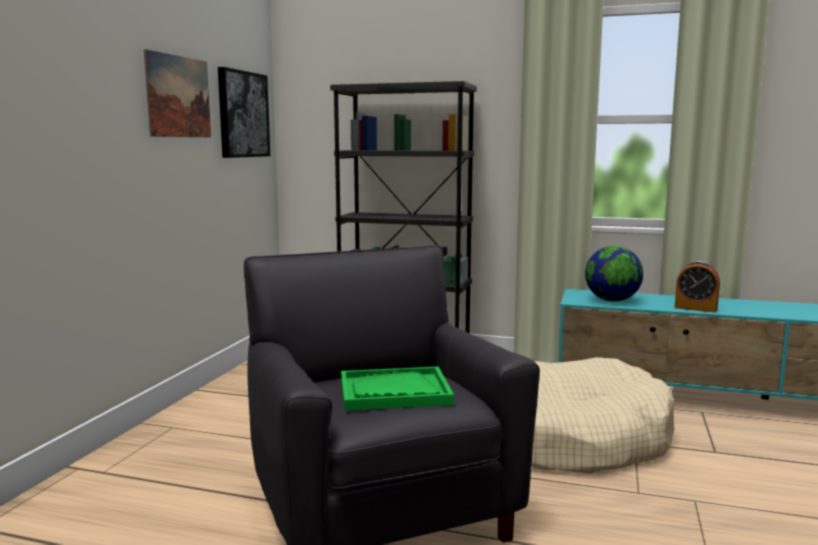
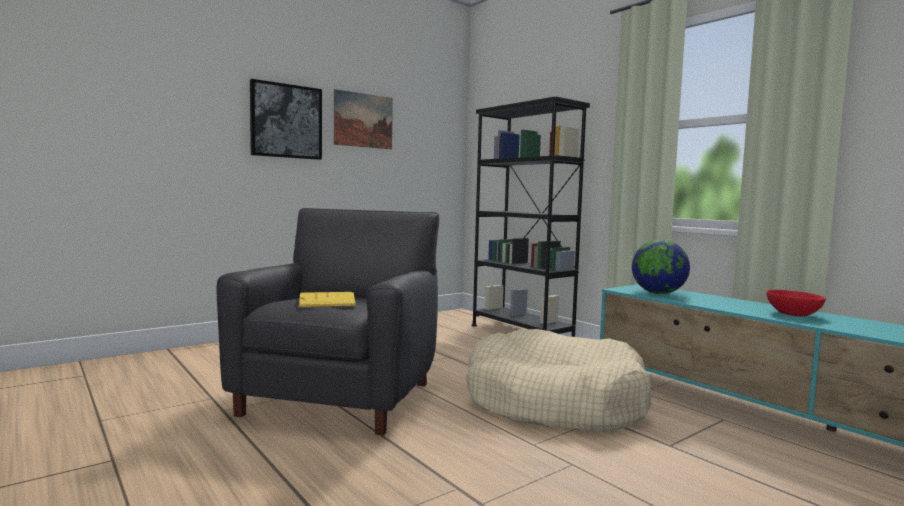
camera: 35 degrees right, 5 degrees down
(243, 114) = (429, 136): picture -> picture (286, 121)
(394, 392) = (326, 300): green tray -> yellow book
(695, 308) = (729, 307): alarm clock -> none
(744, 307) = (793, 314): none -> red bowl

